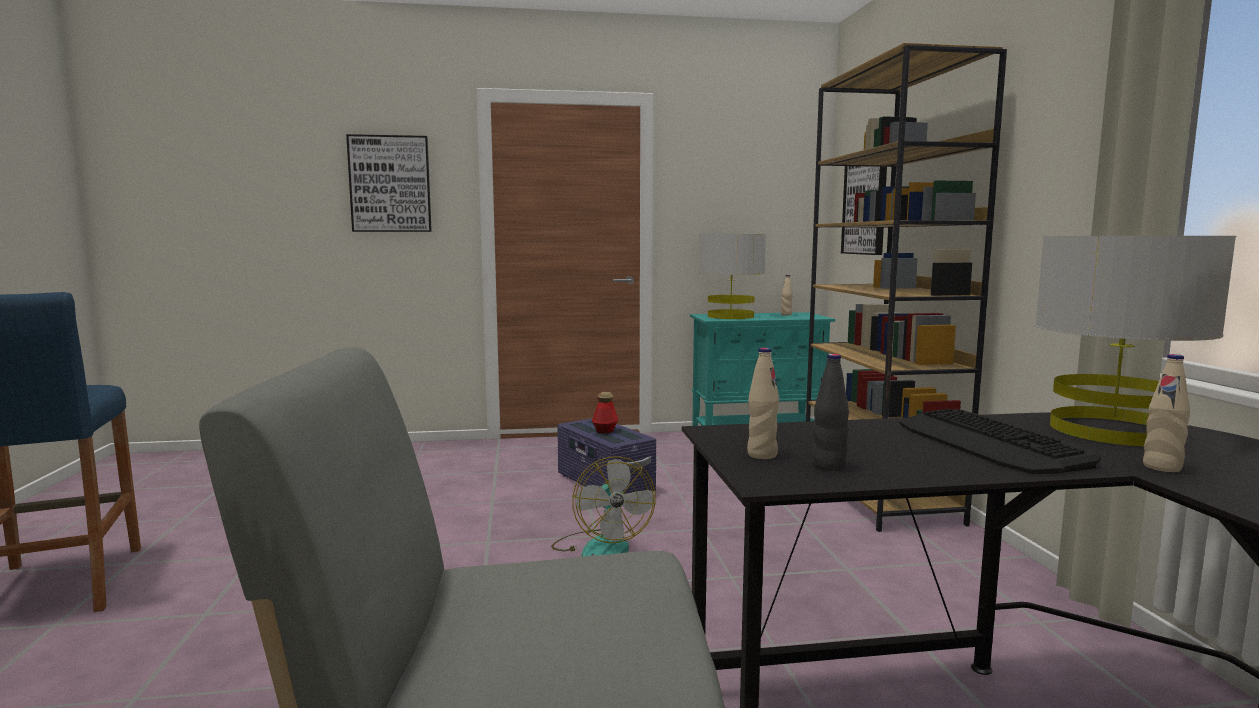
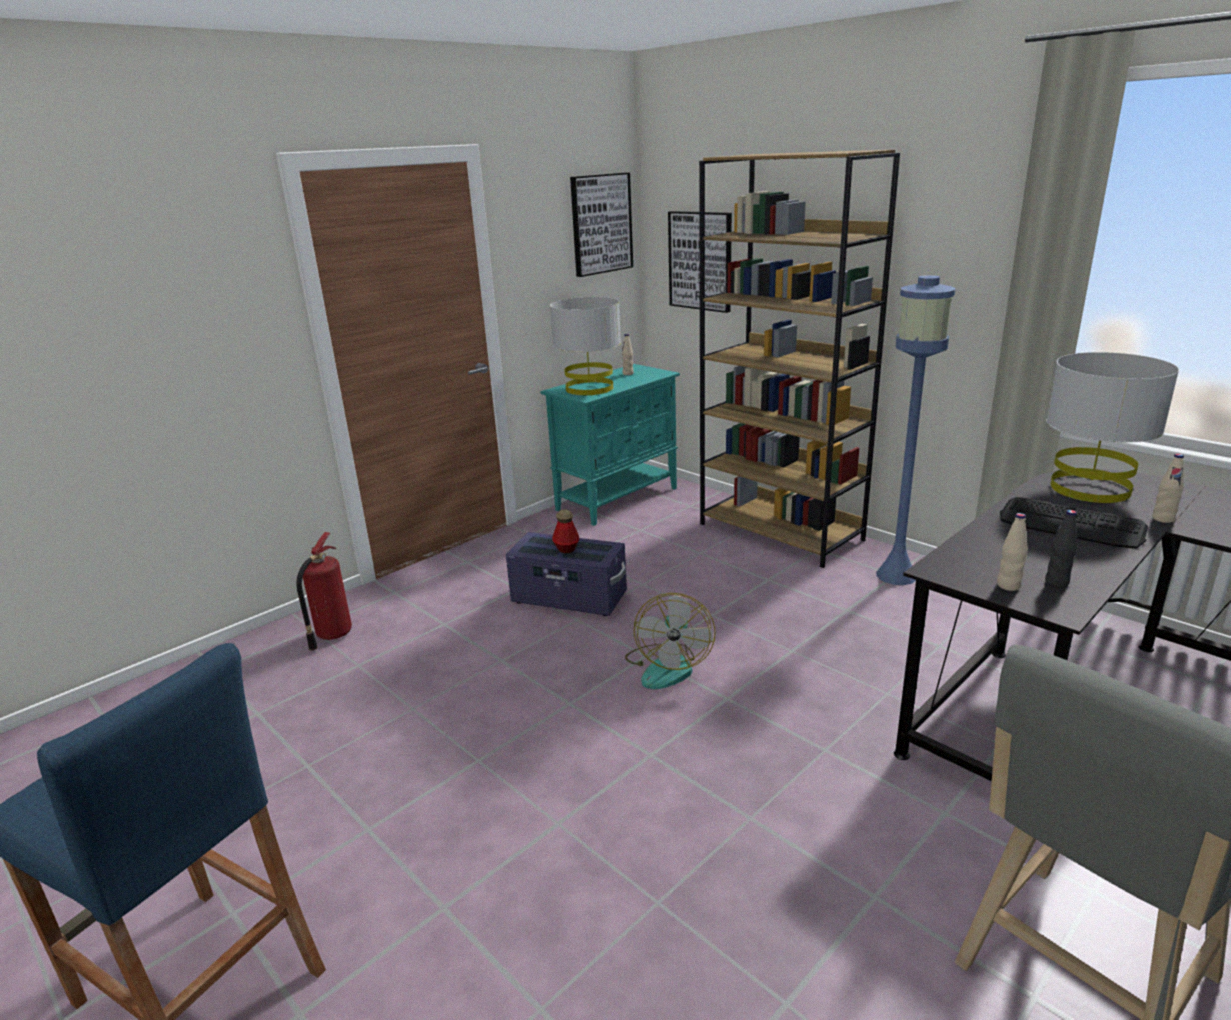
camera: 35 degrees left, 15 degrees up
(390, 184) = (186, 303): picture -> picture (601, 224)
(423, 457) = (332, 635): none -> fire extinguisher
(601, 547) = (668, 666): fan -> fan turned 60 degrees clockwise
(960, 562) = (897, 575): none -> blue floor lamp

